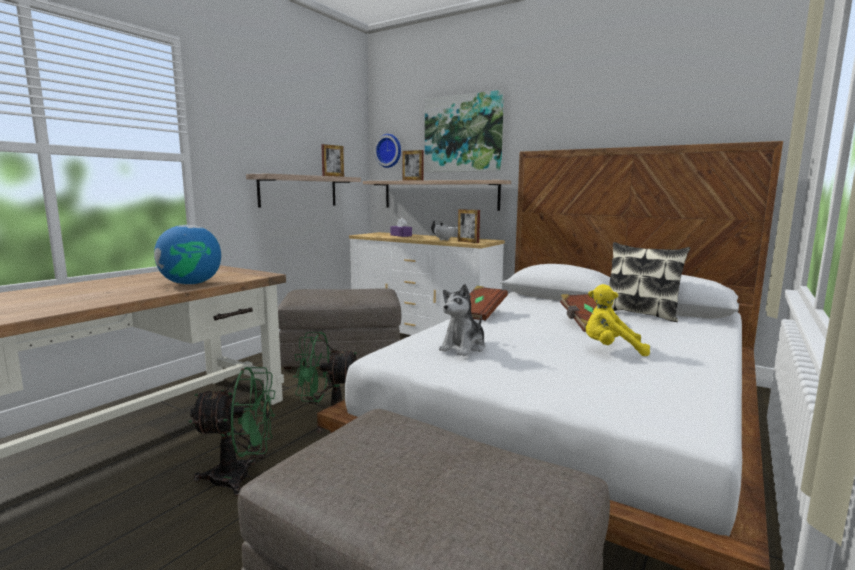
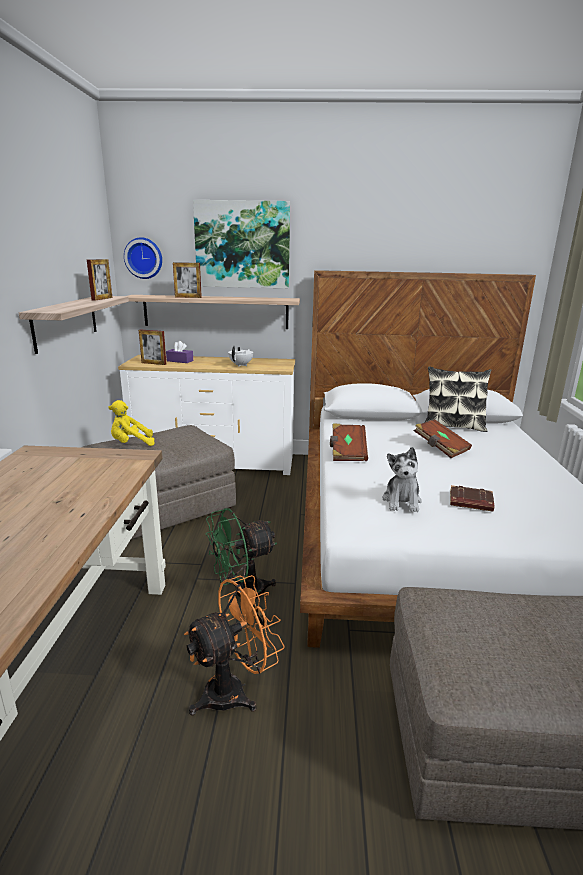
camera: 30 degrees left, 10 degrees up
(191, 283) = (87, 493): globe -> none
(241, 477) = (234, 690): green fan -> orange fan
(468, 242) = (271, 367): picture frame -> picture frame (154, 363)
(539, 362) = (470, 502): none -> brown book
(611, 349) = (491, 474): yellow plush toy -> yellow plush toy (131, 444)

